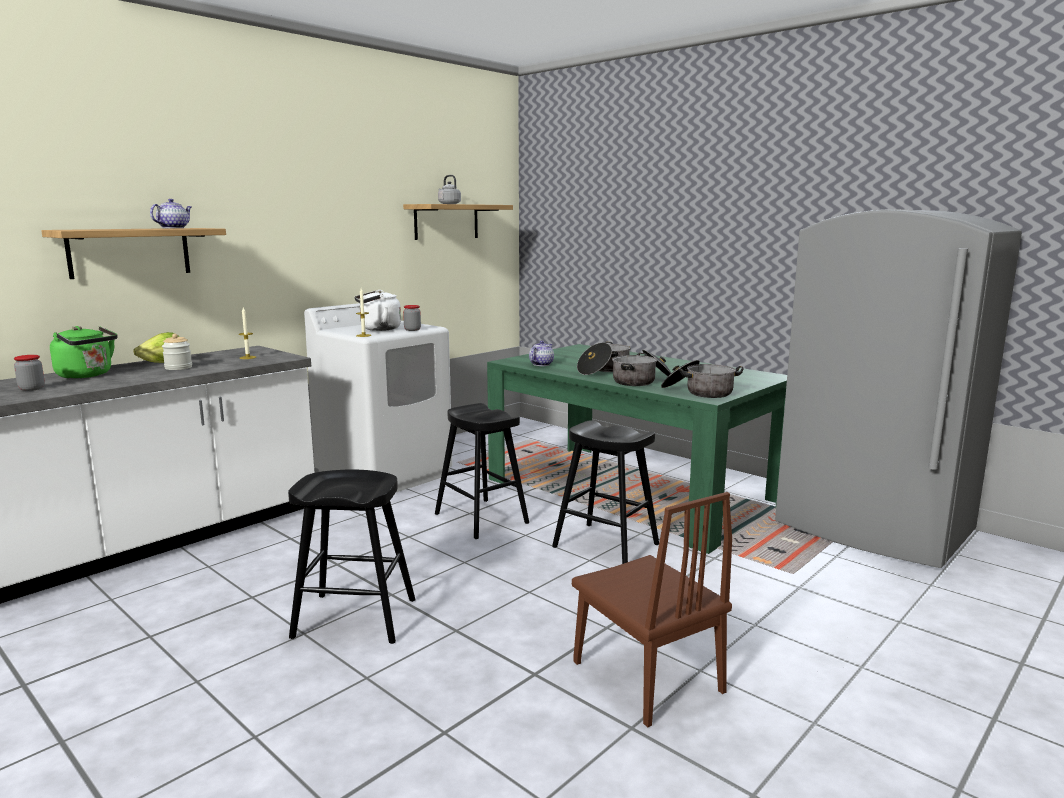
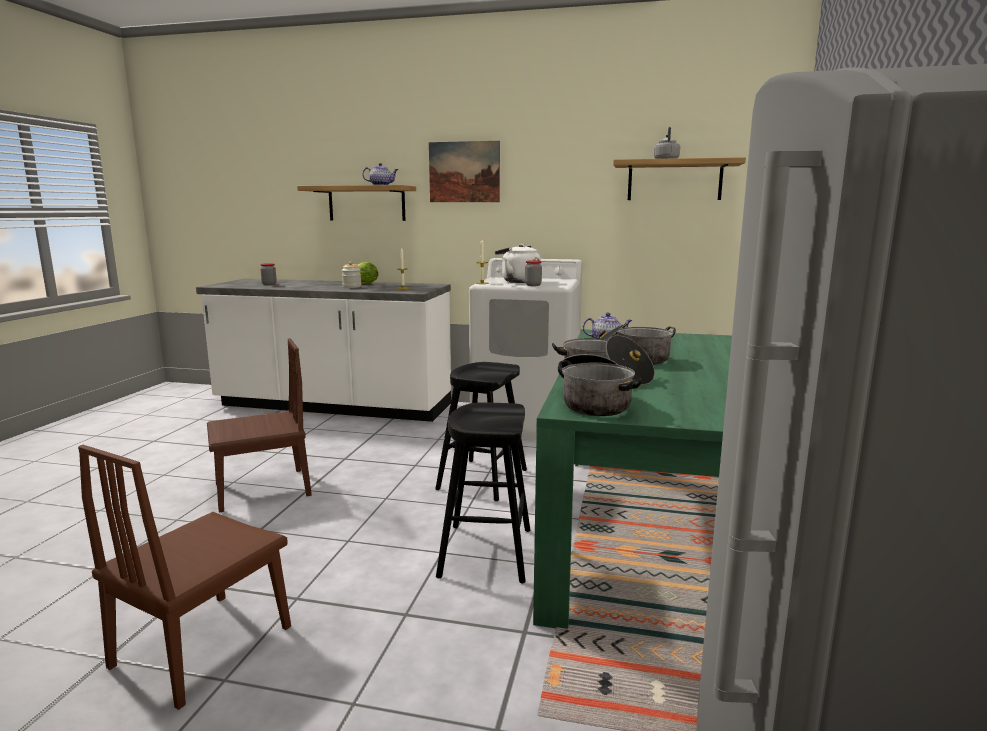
camera: 60 degrees right, 0 degrees up
(87, 375) = (312, 283): green kettle -> none
(260, 210) = (464, 172): none -> picture
(354, 618) = (262, 489): black stool -> brown chair

